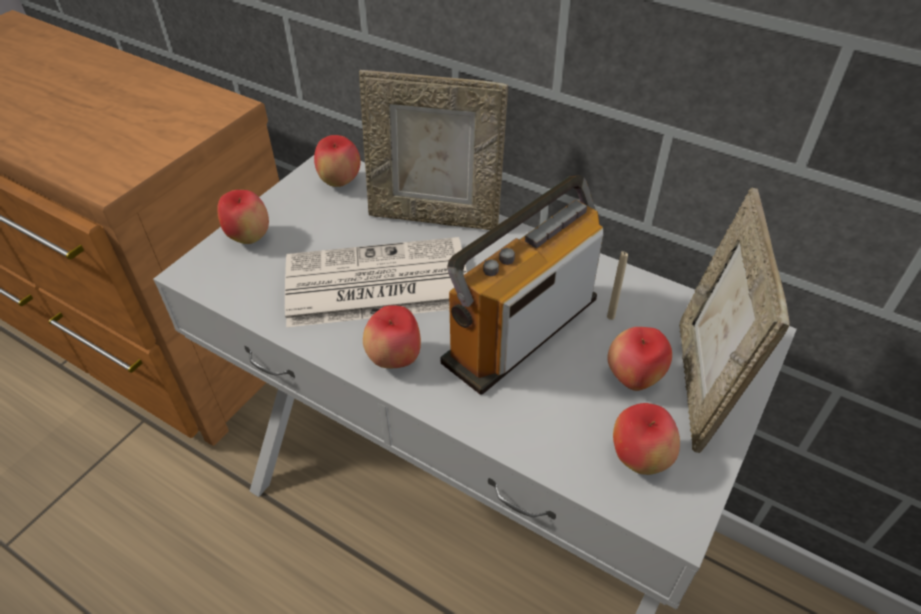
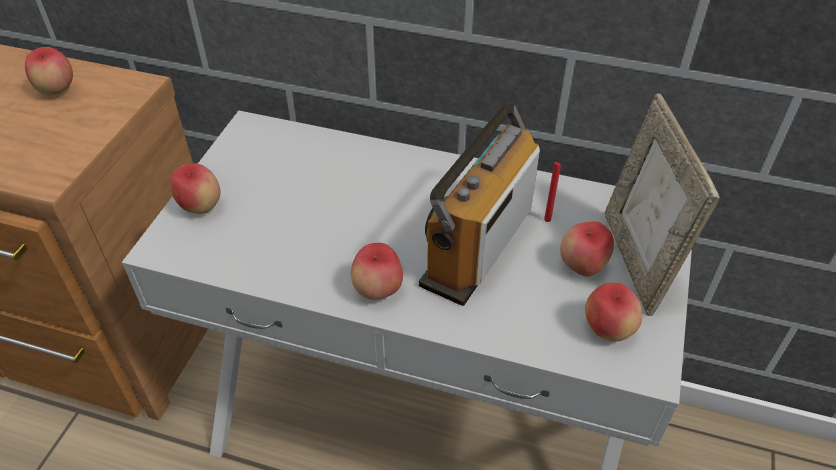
camera: 15 degrees left, 0 degrees up
(340, 182) = (267, 141): apple -> apple (57, 91)
(374, 284) = (335, 229): newspaper -> none
(435, 216) = (367, 158): picture frame -> none
(610, 317) = (547, 219): beige candle -> red candle

